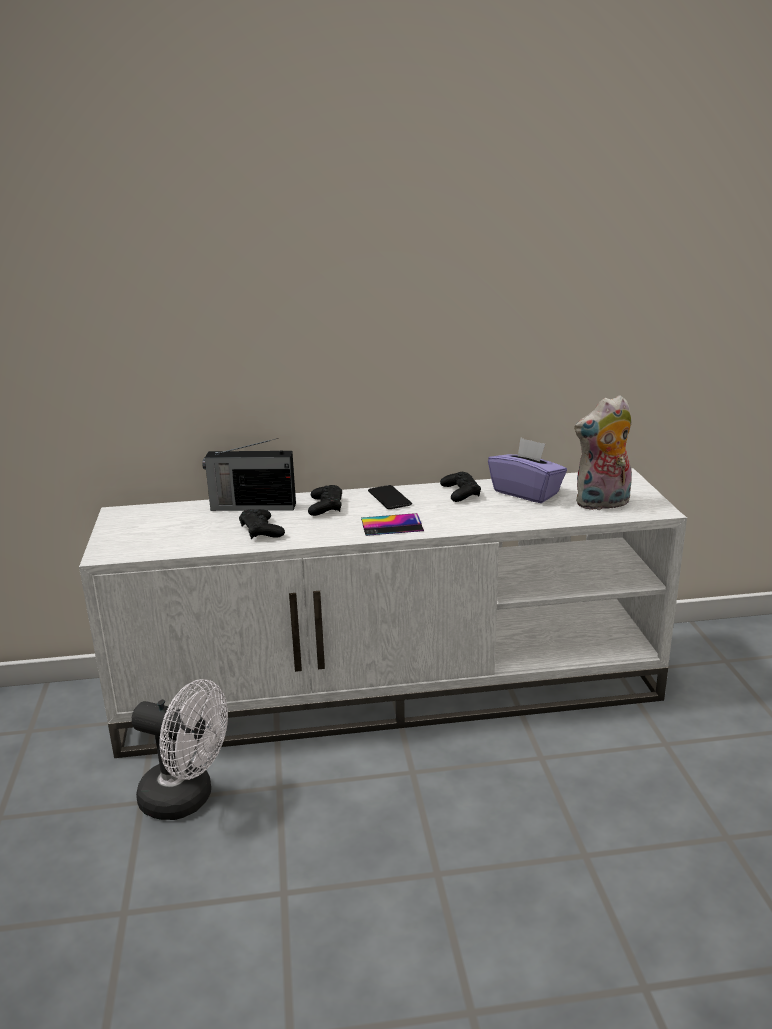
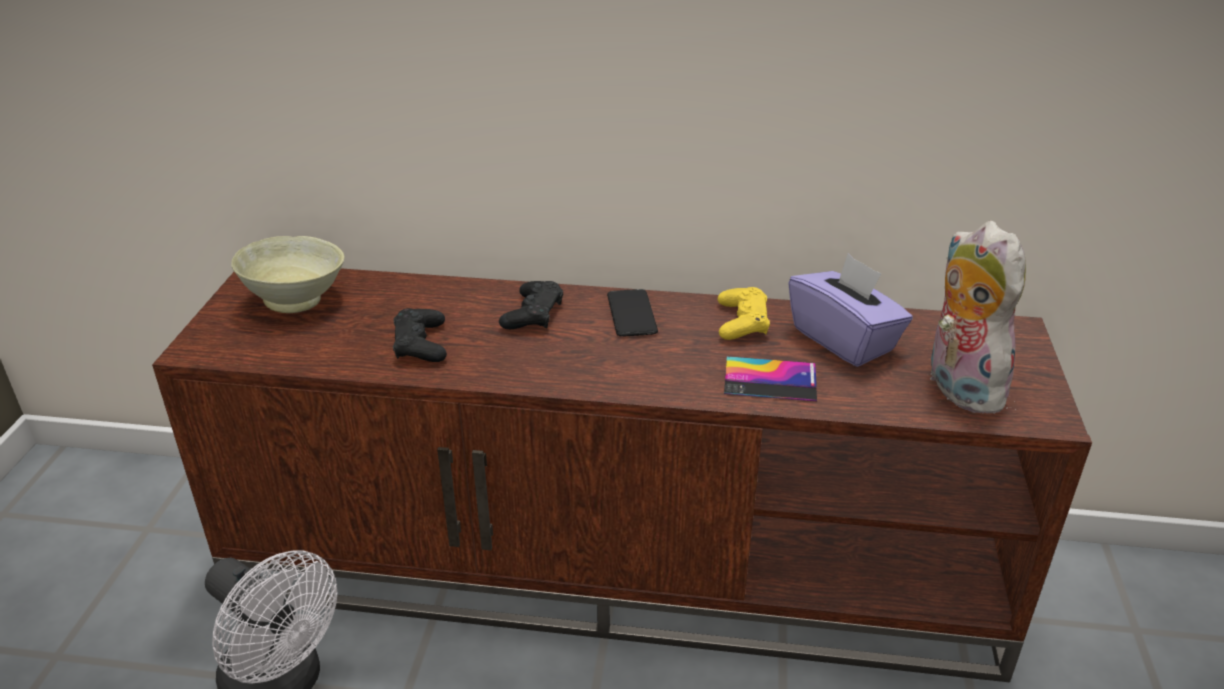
camera: 15 degrees right, 10 degrees up
(159, 521) = (298, 301): none -> beige bowl
(251, 506) = (432, 296): radio -> none
(392, 525) = (608, 368): phone -> phone (770, 379)
(392, 688) = (617, 567): white tv stand -> brown tv stand
(460, 493) = (742, 322): black game controller -> yellow game controller
(602, 504) = (957, 386): plush toy -> plush toy turned 75 degrees clockwise

